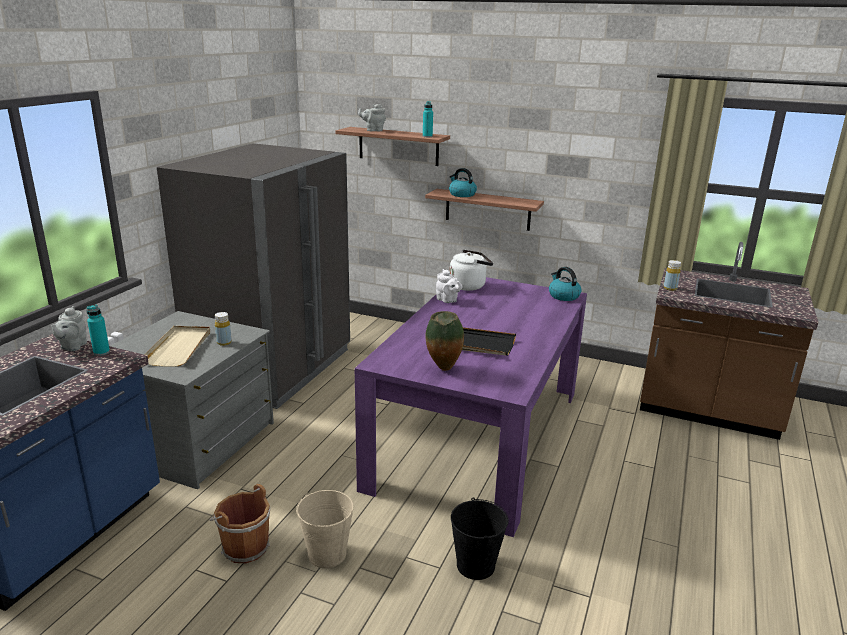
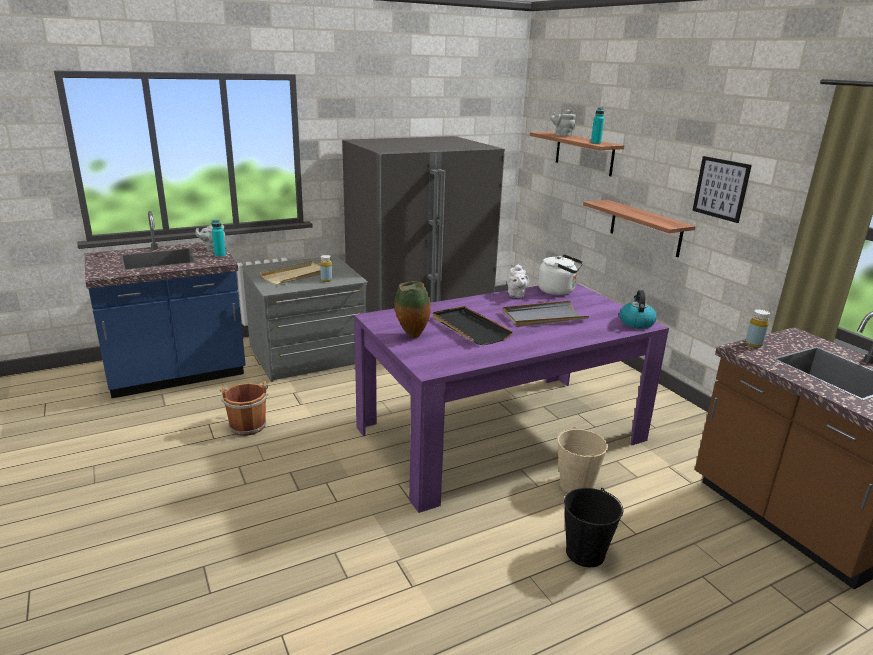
camera: 40 degrees right, 0 degrees up
(327, 554) = (284, 454): beige bucket -> beige bucket (576, 485)
(461, 194) = (618, 207): kettle -> none
(475, 565) = (362, 514): black bucket -> black bucket (585, 553)
(501, 313) = (543, 317): none -> grey tray
(565, 166) = (721, 188): none -> picture

